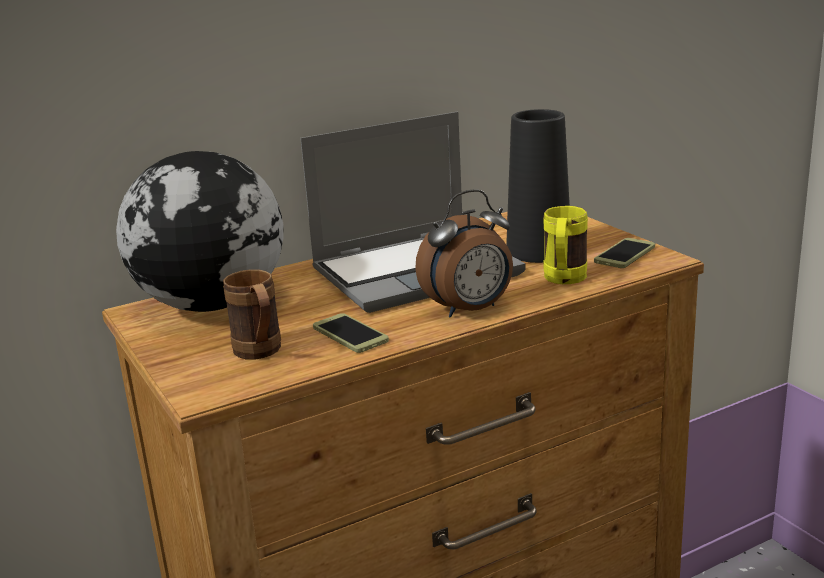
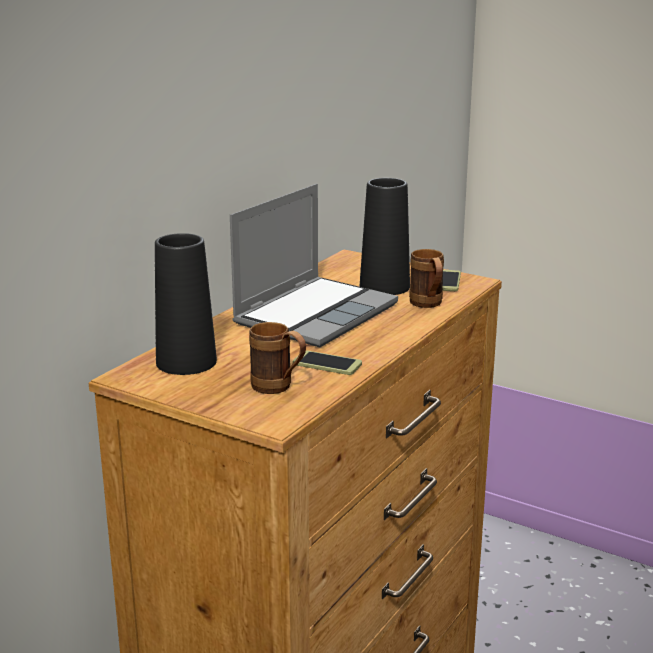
camera: 30 degrees left, 0 degrees up
(213, 305) = (186, 362): globe -> black vase
(470, 310) = (390, 334): alarm clock -> none
(563, 280) = (428, 305): yellow mug -> brown mug

